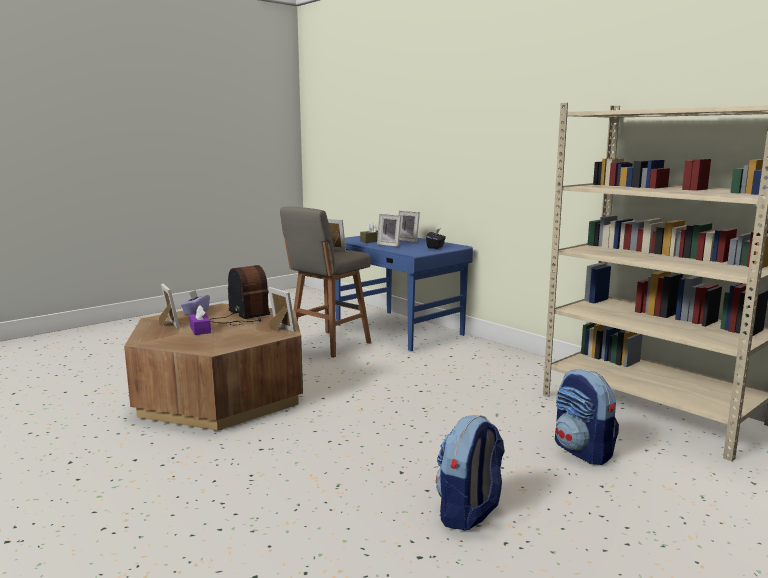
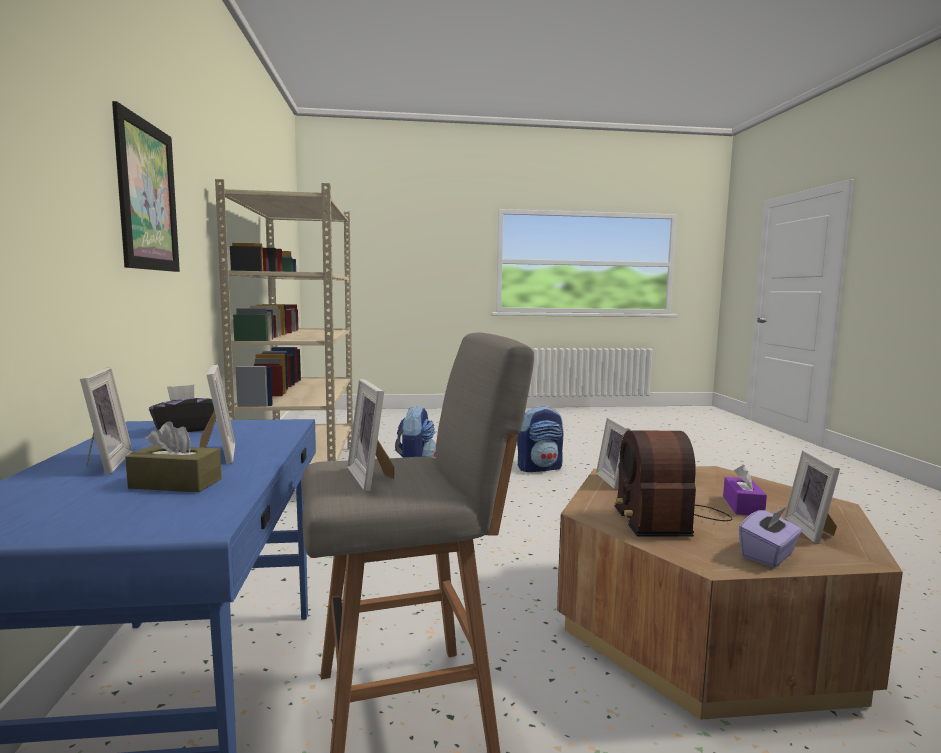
camera: 145 degrees left, 5 degrees down
(520, 139) = (147, 196): none -> picture

